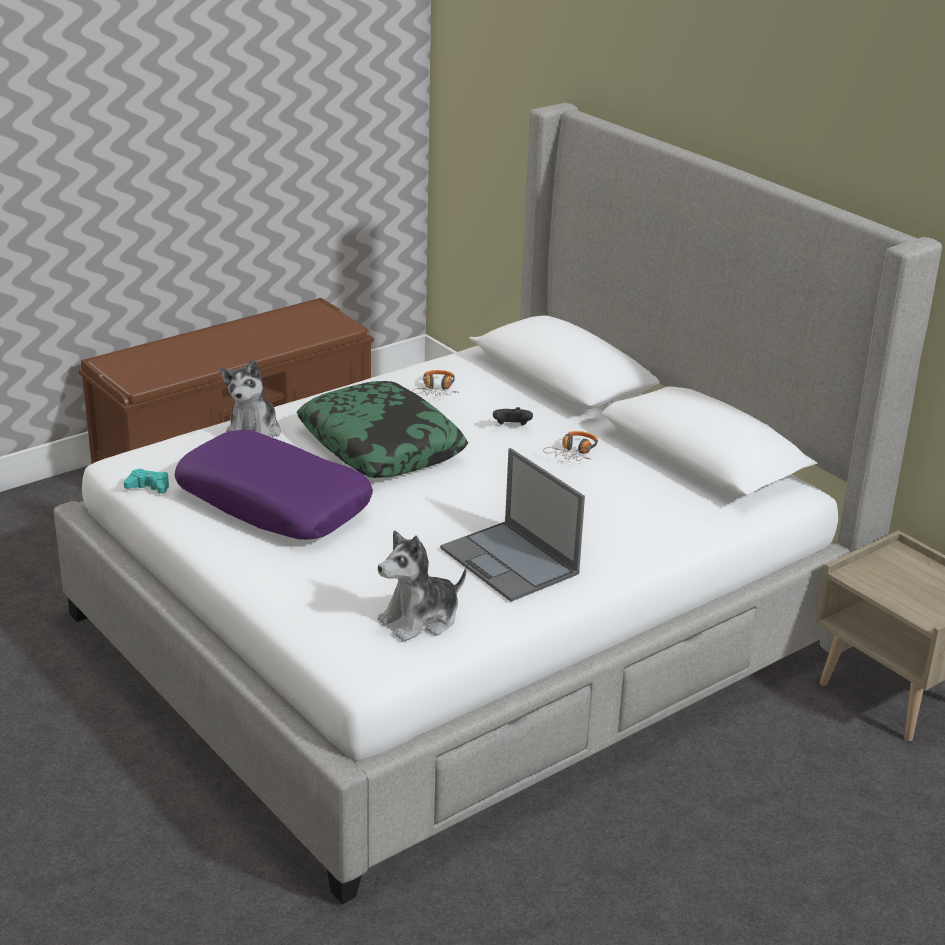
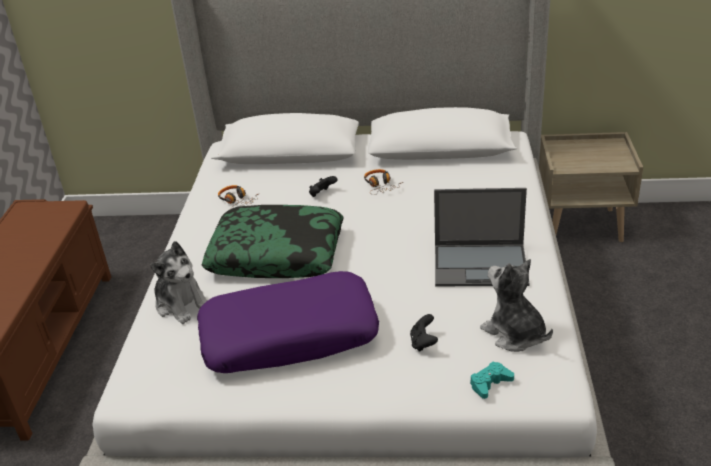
camera: 45 degrees left, 5 degrees up
(149, 486) = (184, 393): turquoise game controller -> turquoise game controller (490, 383)
(346, 574) = (423, 343): none -> black game controller
(421, 620) = (514, 334): plush toy -> plush toy turned 135 degrees clockwise

